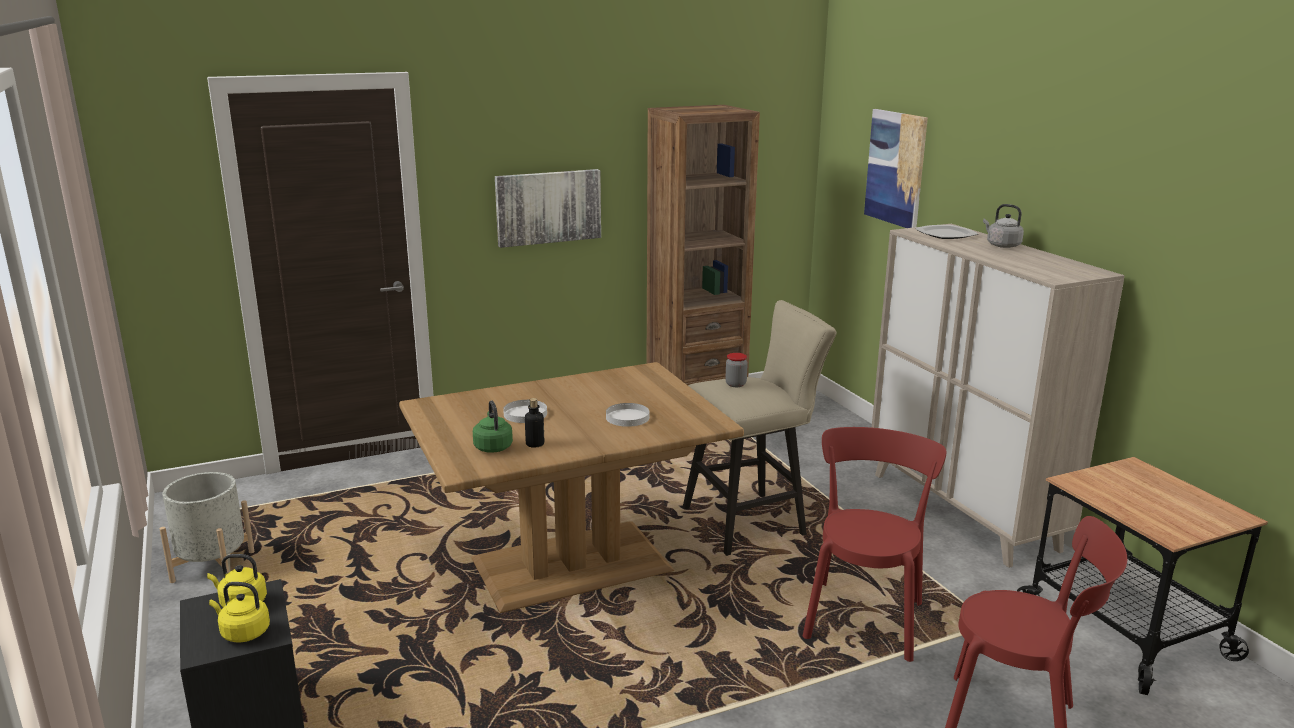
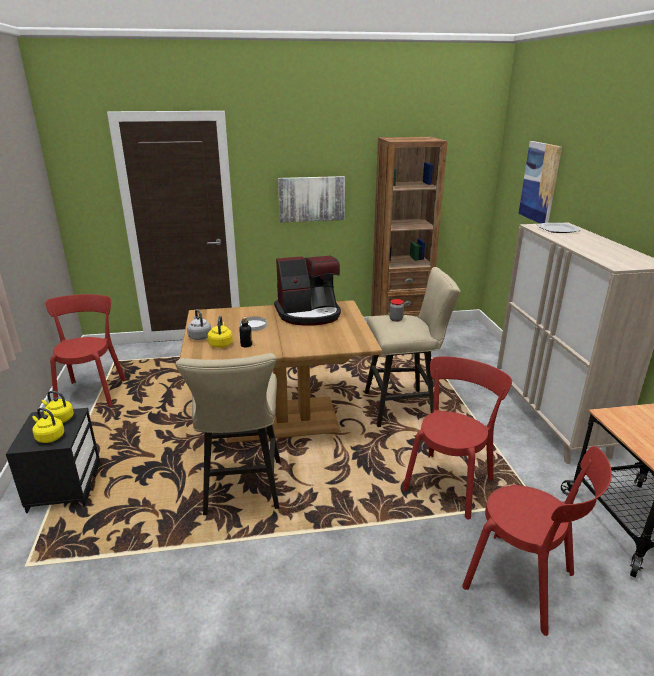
camera: 15 degrees right, 5 degrees up
(213, 567) = (92, 392): grey planter -> red chair
(493, 446) = (221, 344): green kettle -> yellow kettle
(561, 681) = (241, 491): none -> beige stool
(602, 388) = (309, 314): none -> coffee machine
(627, 417) = (312, 334): white plate -> none
(1001, 245) = (594, 239): grey kettle -> grey kettle (199, 336)

